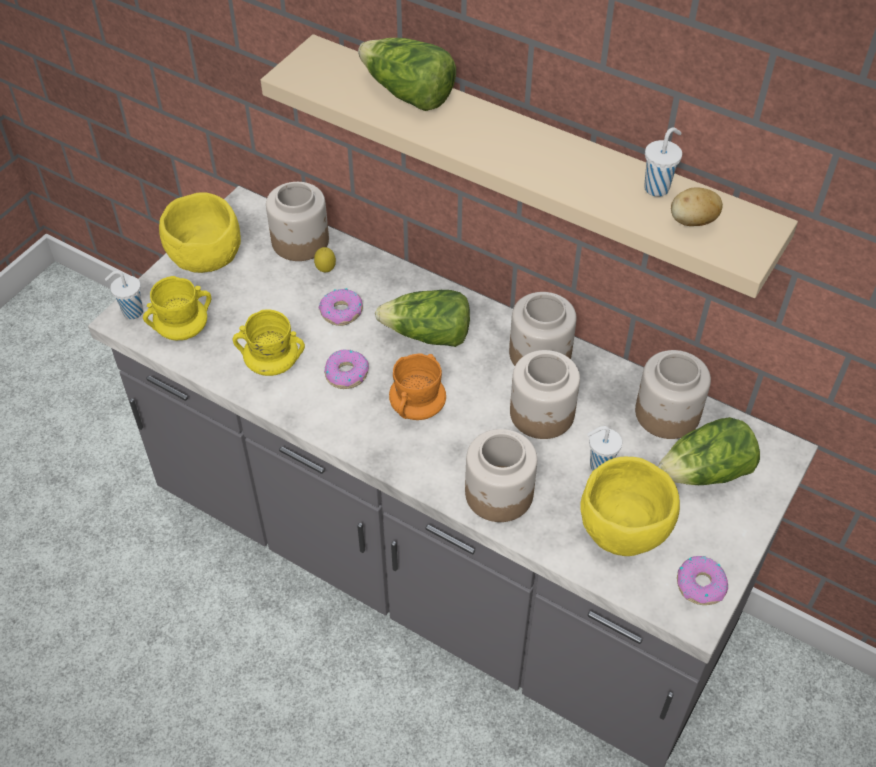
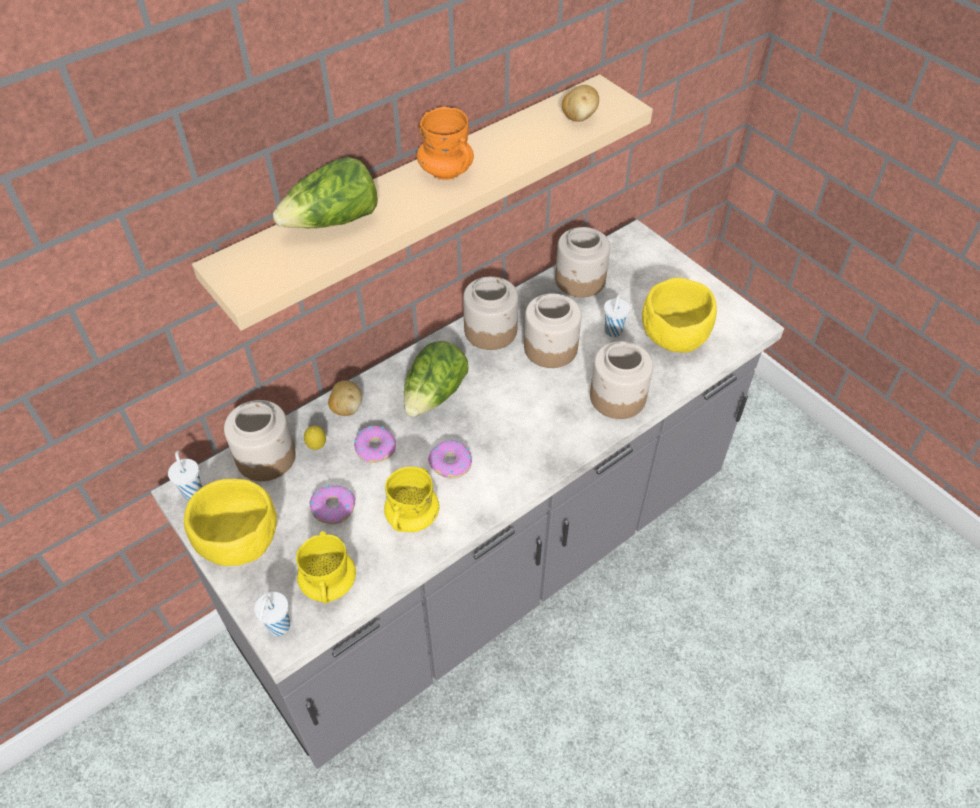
camera: 70 degrees left, 0 degrees up
(380, 275) = (346, 408): none -> potato
(417, 407) = (510, 423): orange mug -> orange mug (445, 171)
(657, 188) = (534, 122): white cup -> white cup (193, 491)
(701, 584) = (730, 313): donut -> donut (333, 508)
(705, 473) = (640, 279): lettuce -> none

